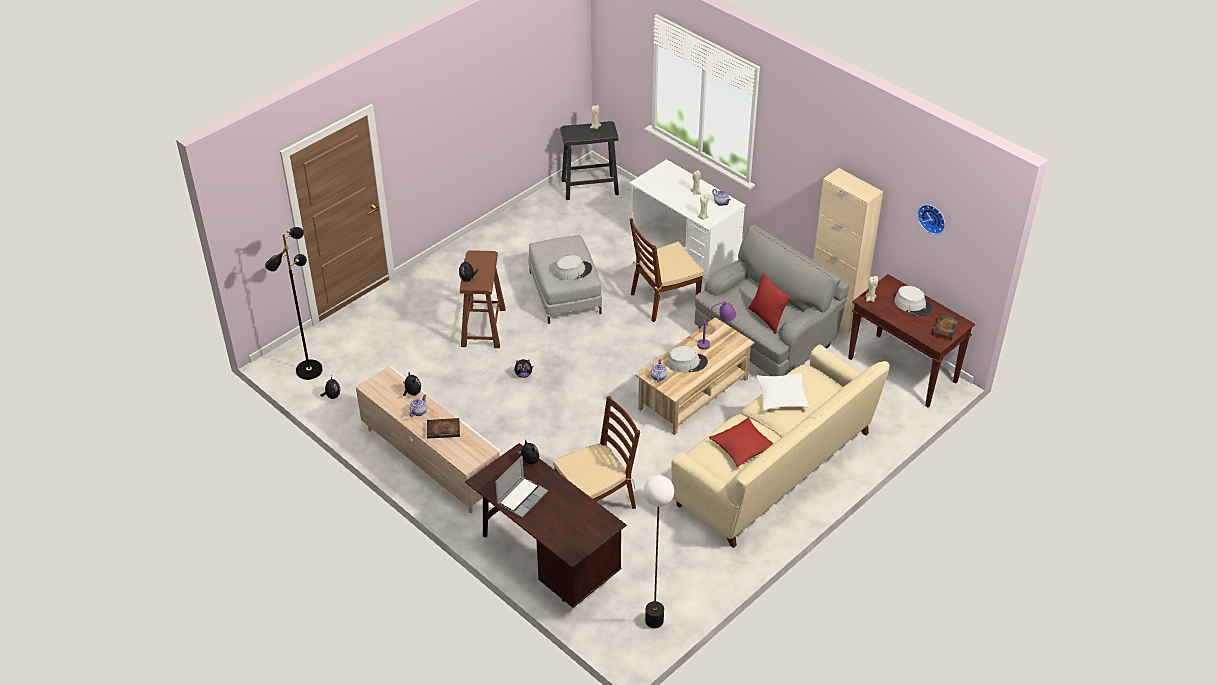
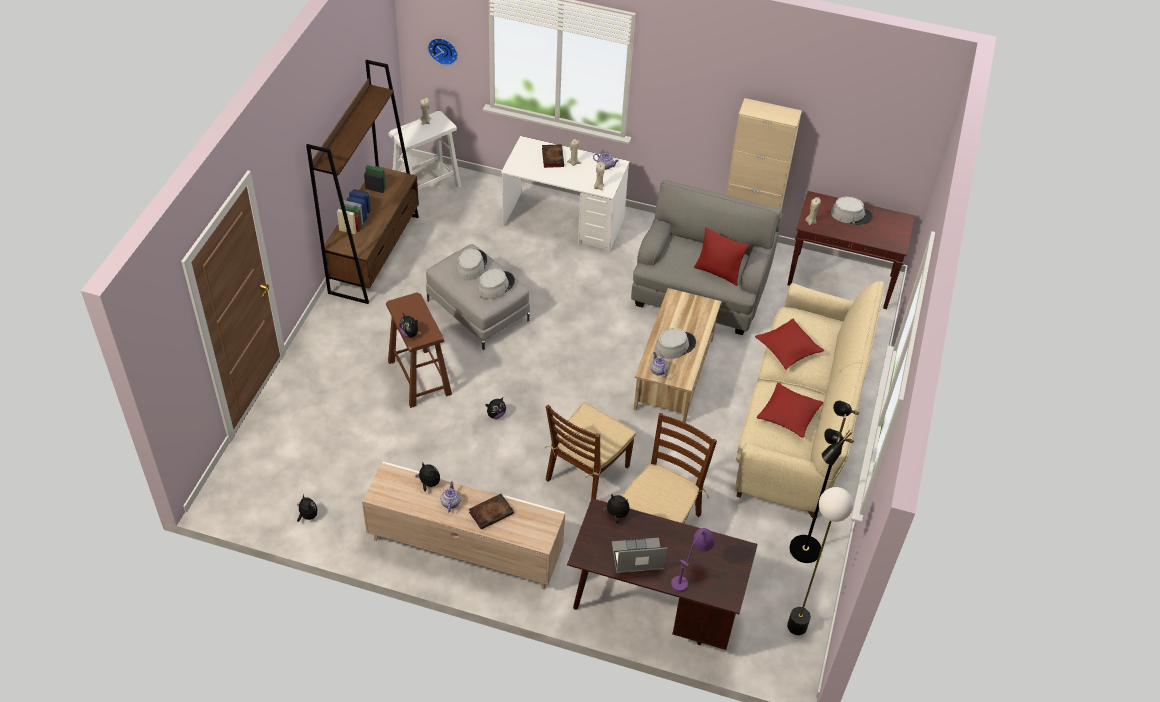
camera: 30 degrees left, 5 degrees up
(308, 370) = (260, 495): black floor lamp -> black floor lamp (804, 549)
(513, 225) = (375, 253): none -> brown bookcase
(522, 497) = (637, 557): laptop -> laptop turned 105 degrees counterclockwise
(565, 250) = (471, 265): none -> grey hat
(590, 187) = (426, 187): black stool -> white stool
(664, 300) = (580, 284): brown chair -> brown chair (587, 473)
(716, 341) = (687, 313): purple table lamp -> purple table lamp (690, 572)
(782, 396) = (788, 348): white pillow -> red pillow
(932, 218) = (862, 124): wall clock -> wall clock (443, 50)
(944, 328) = (893, 228): book -> book (552, 157)

